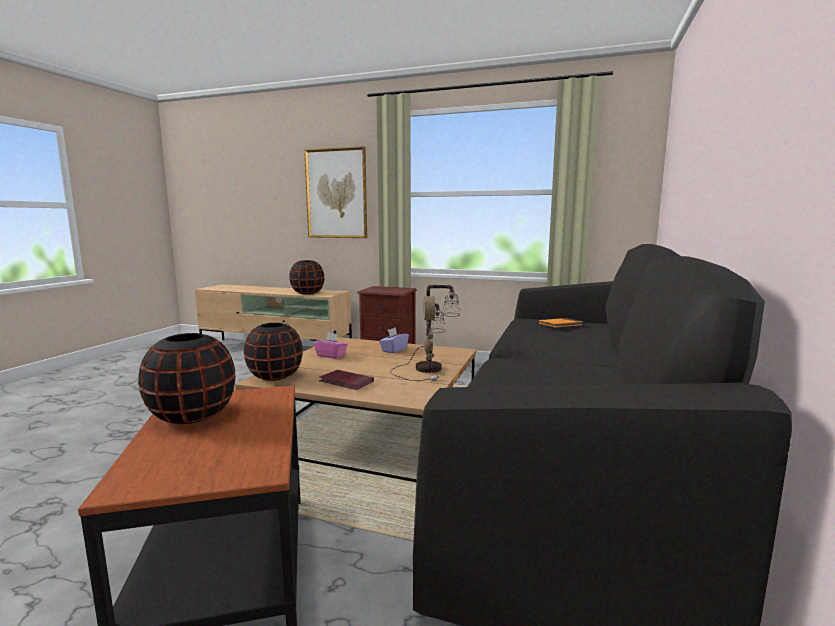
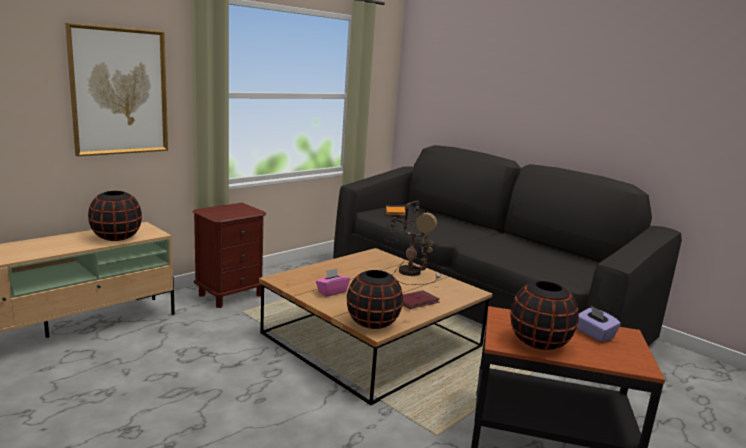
camera: 65 degrees left, 5 degrees up
(394, 350) = (344, 269): purple tissue box -> purple tissue box (594, 334)

